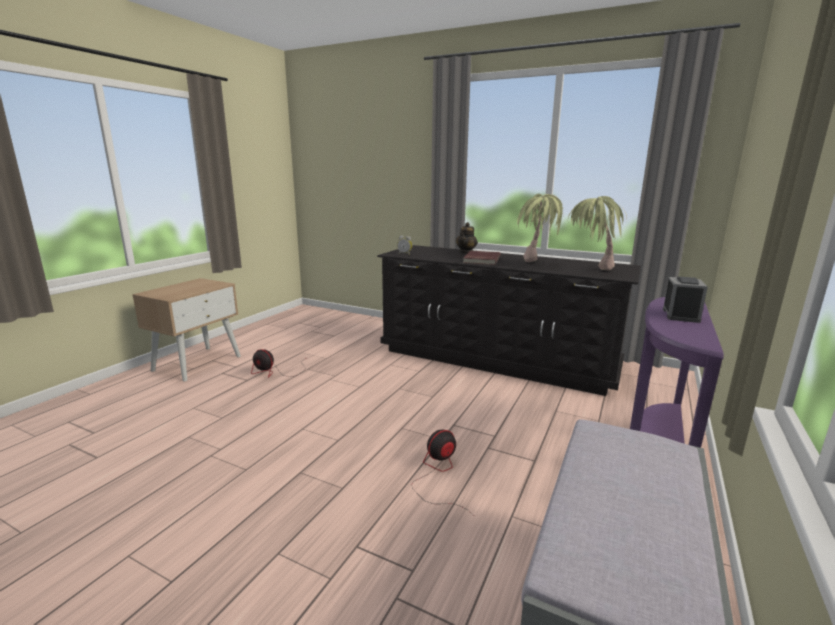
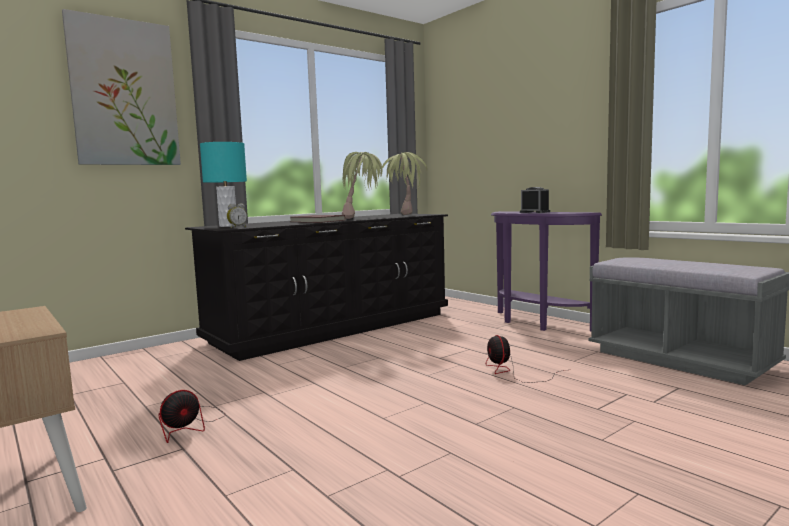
camera: 65 degrees left, 10 degrees down
(395, 142) = (124, 93): none -> picture
(419, 250) = (228, 226): none -> turquoise table lamp
(466, 252) = (274, 222): teapot -> none

